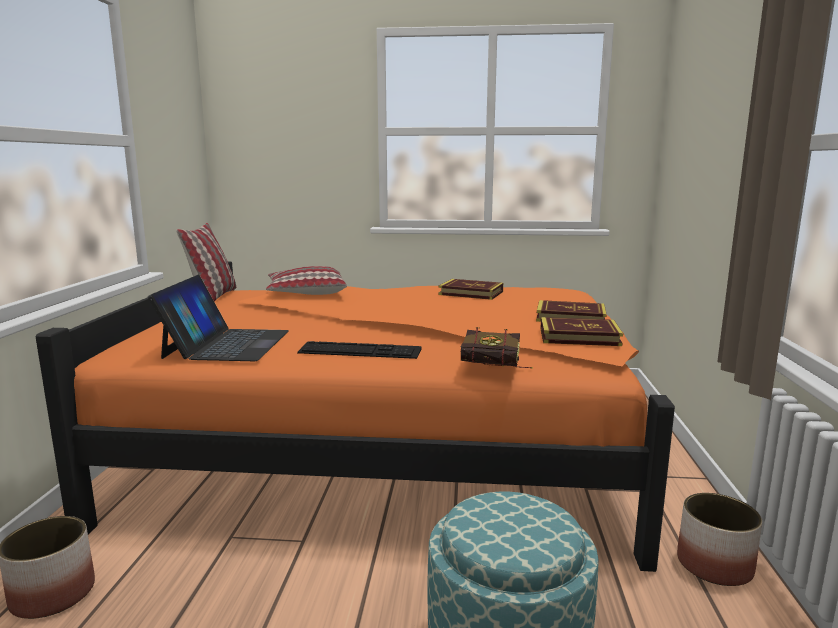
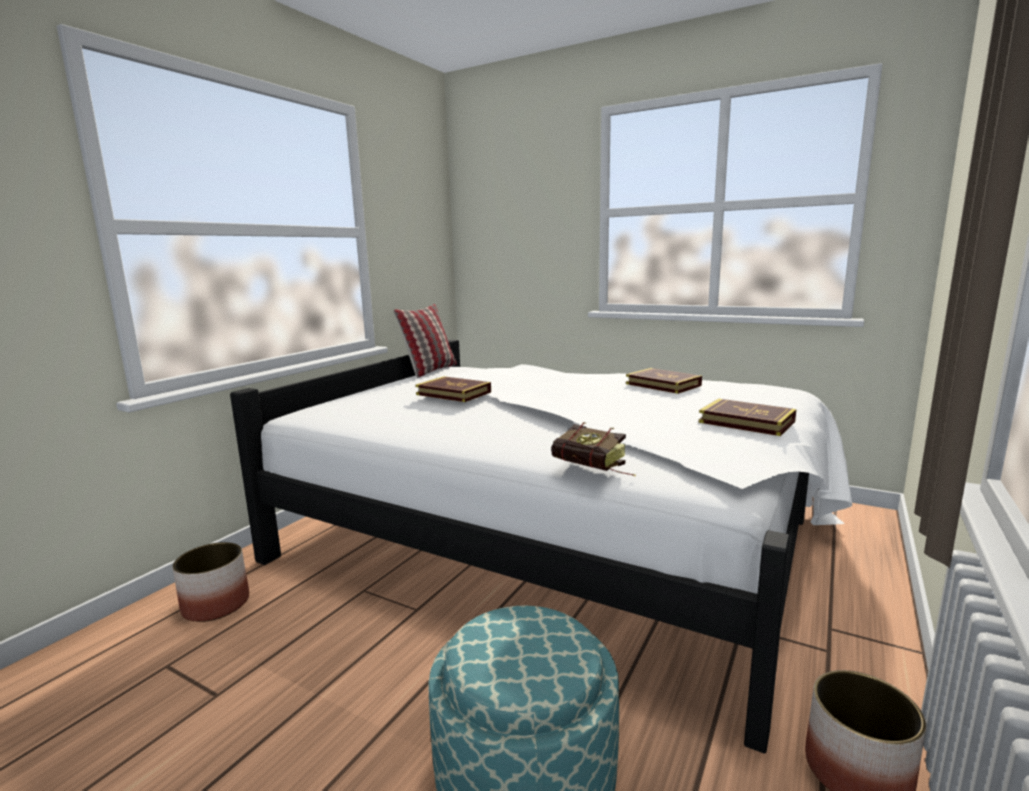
camera: 25 degrees right, 0 degrees up
(227, 344) = (383, 415): laptop -> none
(306, 293) = (505, 373): pillow -> none
(360, 351) = (484, 434): keyboard -> none
(397, 445) = (563, 535): orange bed -> white bed
(579, 337) = (727, 446): book -> book (453, 393)

